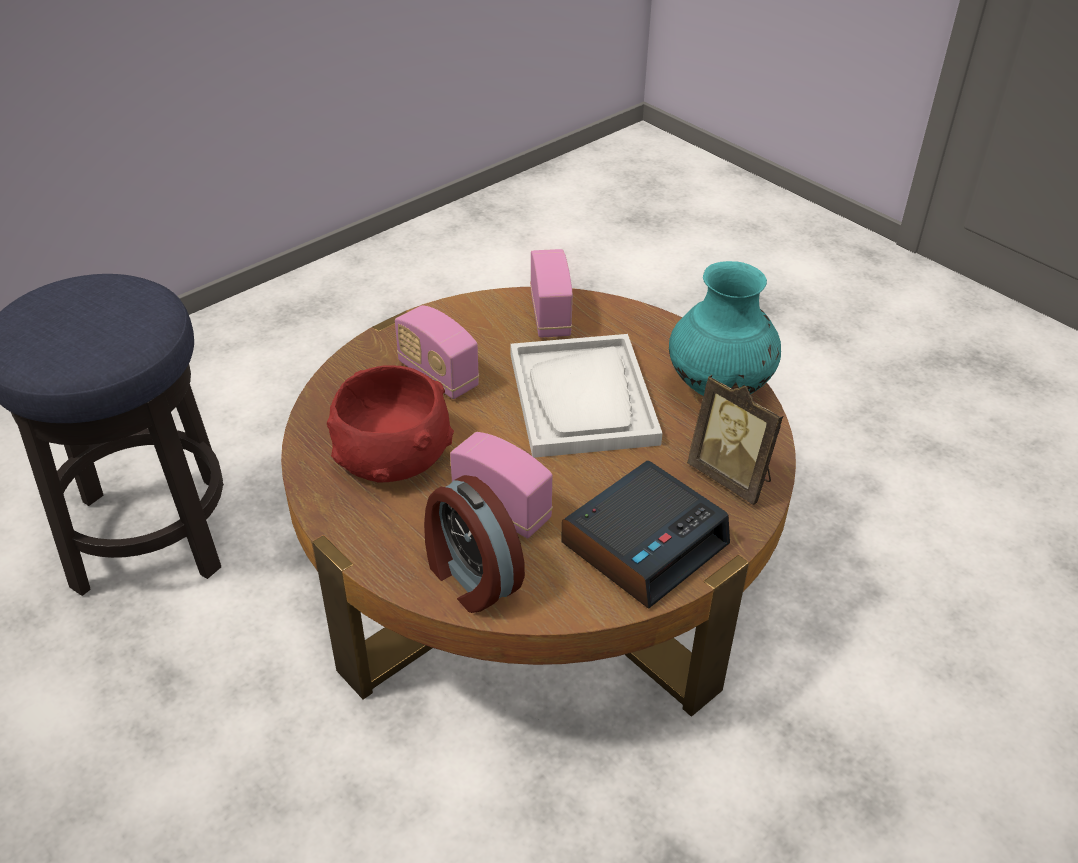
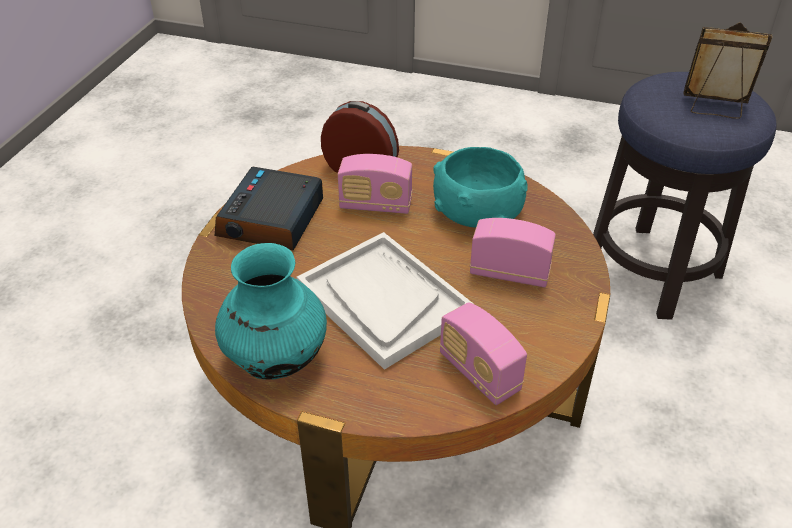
camera: 150 degrees right, 0 degrees up
(393, 452) = (476, 210): red bowl -> turquoise bowl
(732, 477) = (231, 283): picture frame -> picture frame (714, 108)

